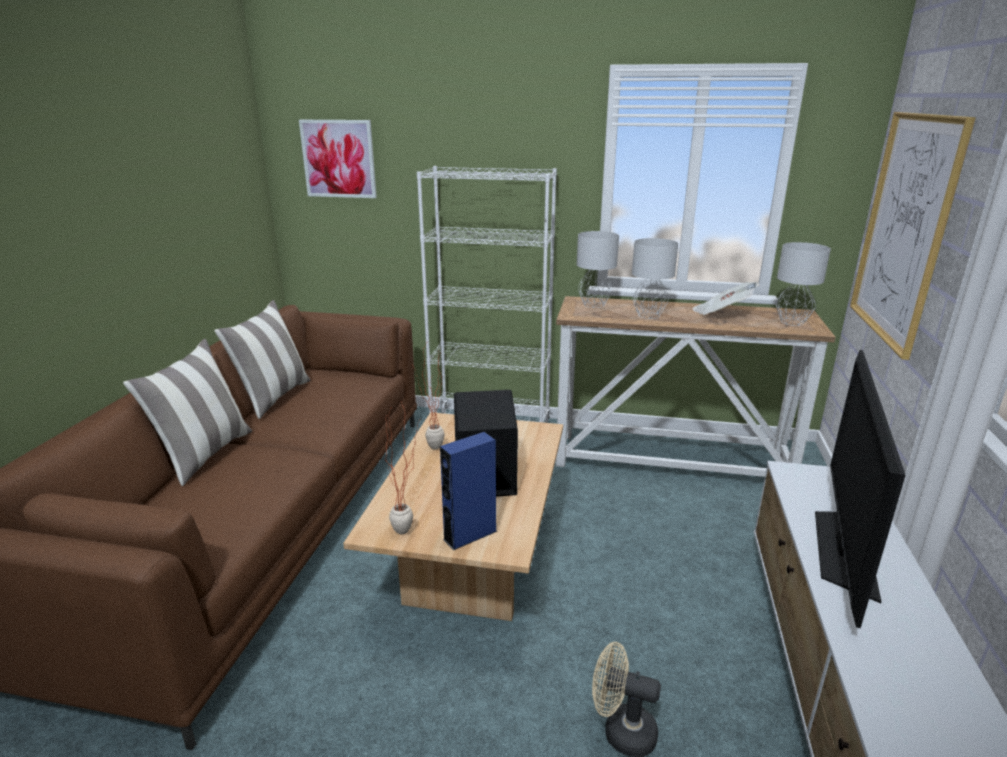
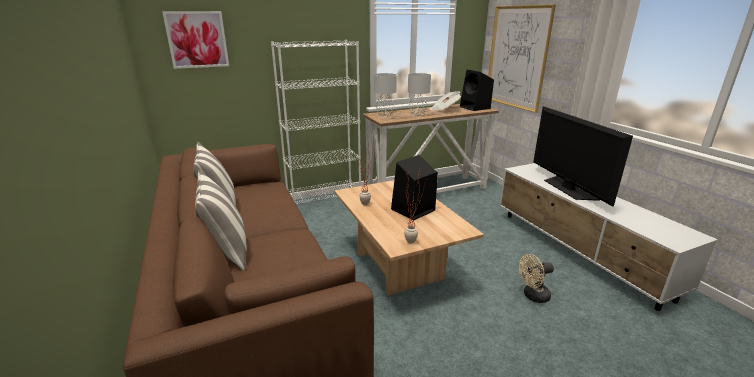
camera: 35 degrees left, 0 degrees up
(470, 535) = (442, 232): blue speaker -> none
(793, 322) = (475, 108): grey table lamp -> black speaker

